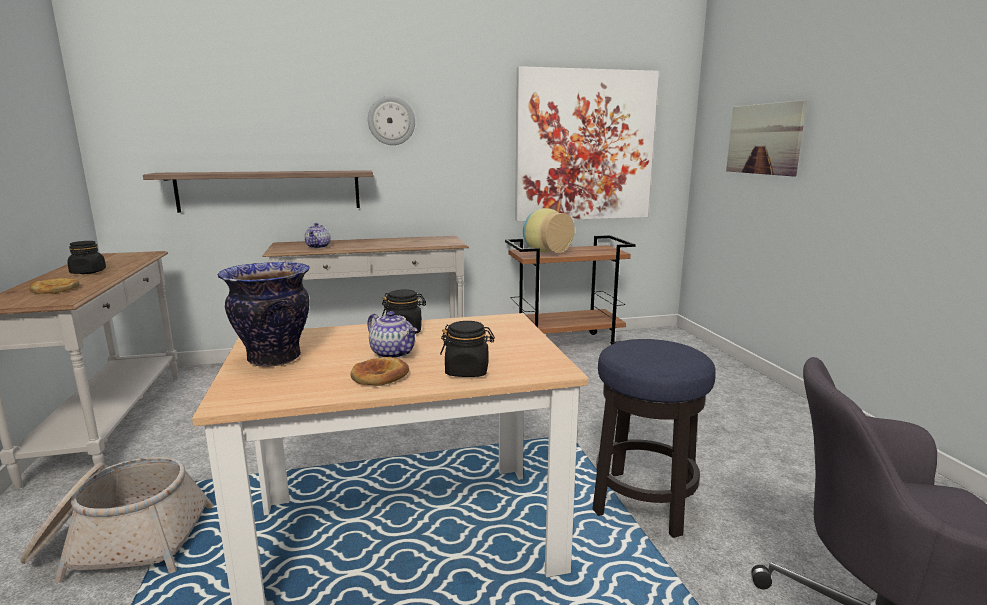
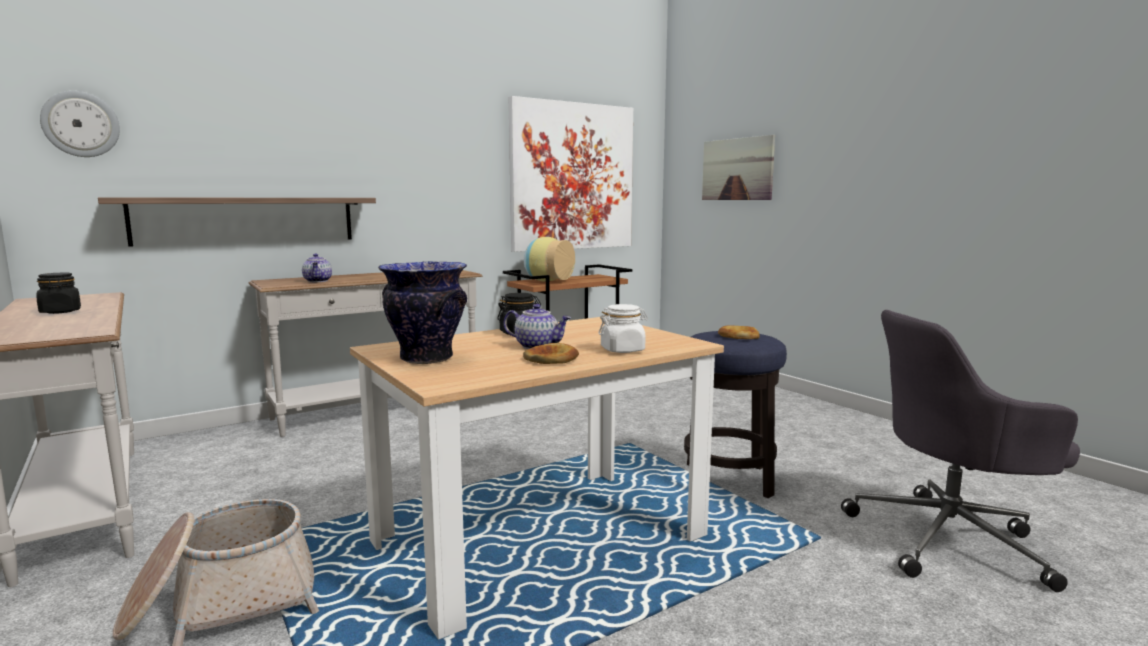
camera: 20 degrees left, 5 degrees down
(55, 289) = (54, 326): bread -> bread (738, 336)
(391, 121) = (385, 145): wall clock -> wall clock (81, 124)
(467, 371) = (623, 350): black jar -> white jar

